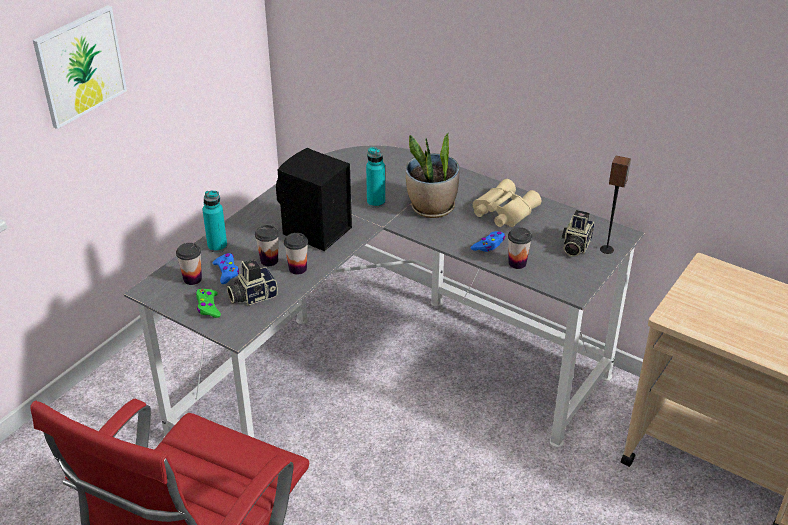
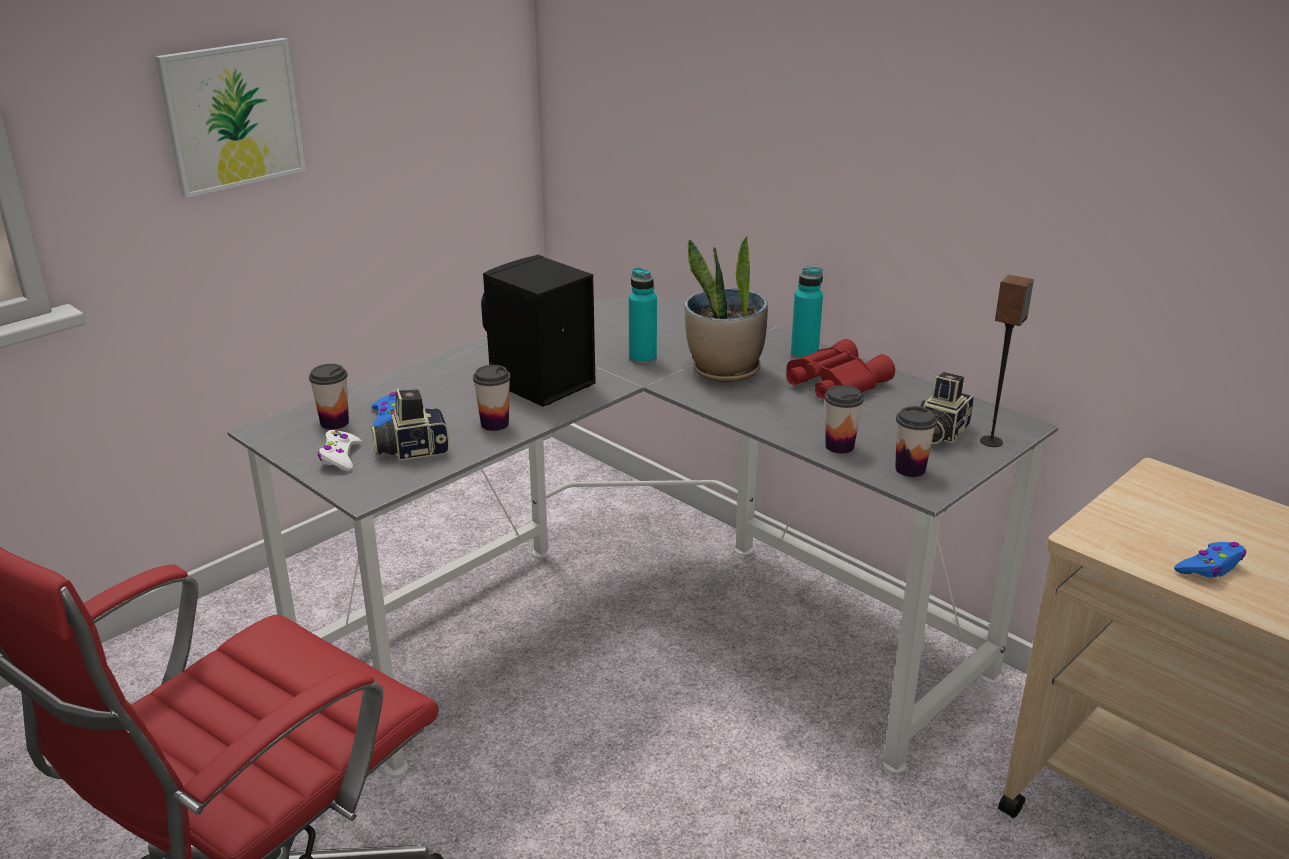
camera: 10 degrees right, 10 degrees down
(208, 307) = (340, 457): green game controller -> white game controller
(217, 246) = (389, 389): turquoise bottle -> turquoise bottle (804, 355)
(269, 260) = (457, 411): cup -> cup (910, 469)
(489, 245) = (800, 421): blue game controller -> blue game controller (1210, 567)
(502, 211) = (833, 382): beige binoculars -> red binoculars

